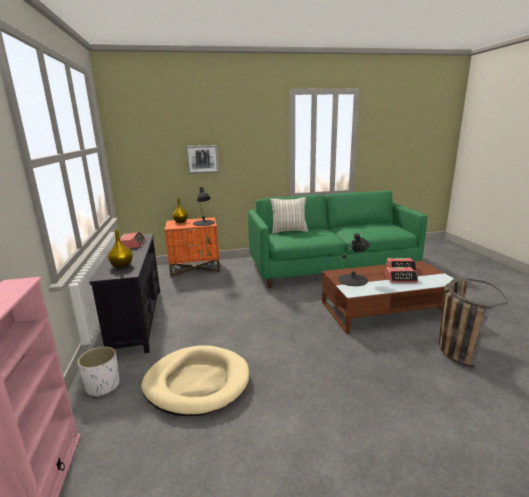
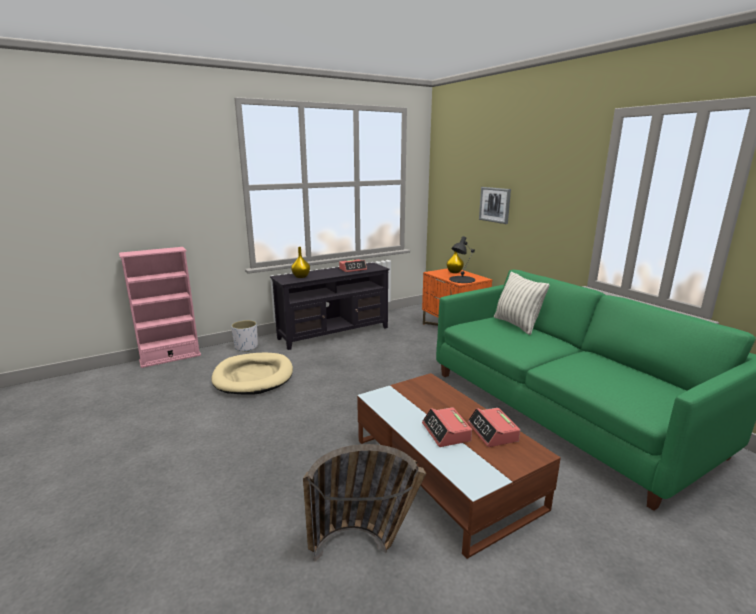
camera: 70 degrees right, 0 degrees up
(353, 280) = (414, 395): black table lamp -> none

